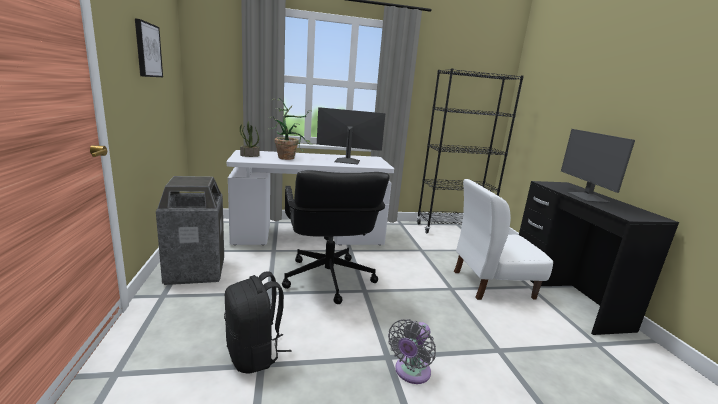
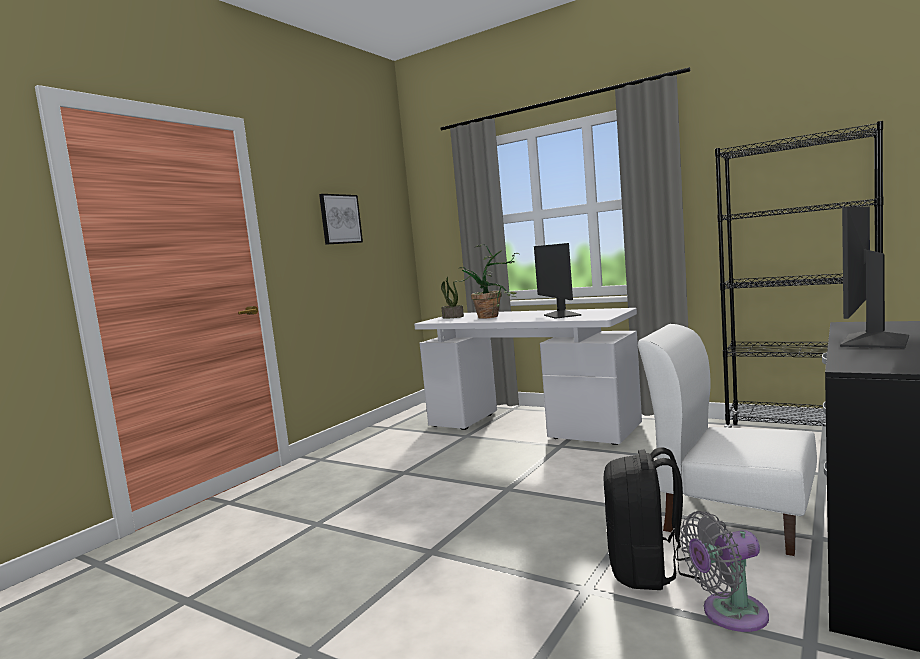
camera: 45 degrees right, 10 degrees down
(195, 271) = (369, 444): trash can -> none
(254, 354) = (322, 515): black backpack -> black backpack (647, 571)
(327, 279) = (483, 470): black office chair -> none
(347, 161) = (561, 315): monitor -> monitor turned 150 degrees counterclockwise
(410, 372) = (432, 571): grey fan -> grey fan (729, 614)

